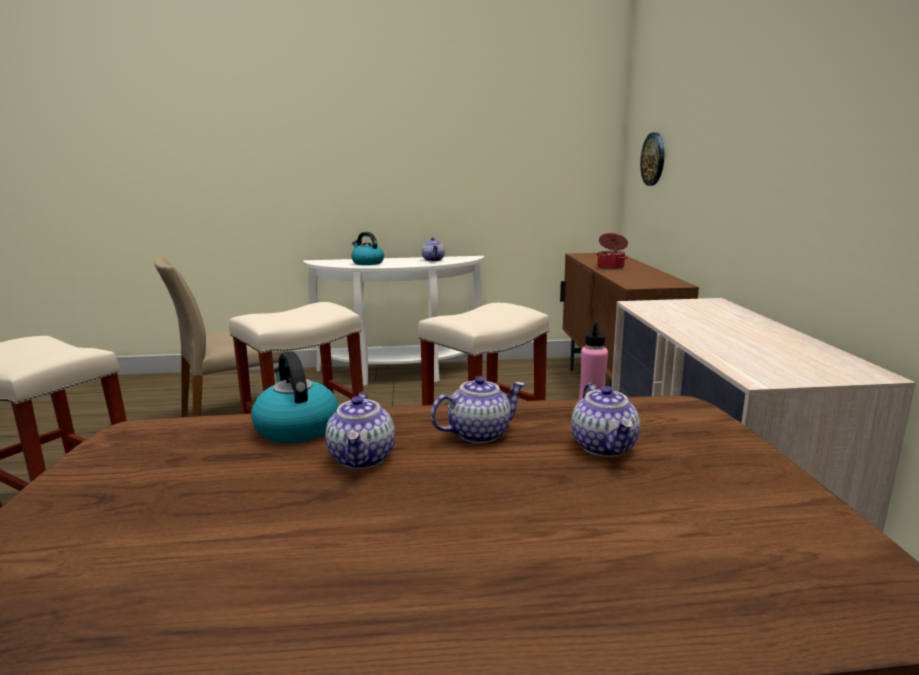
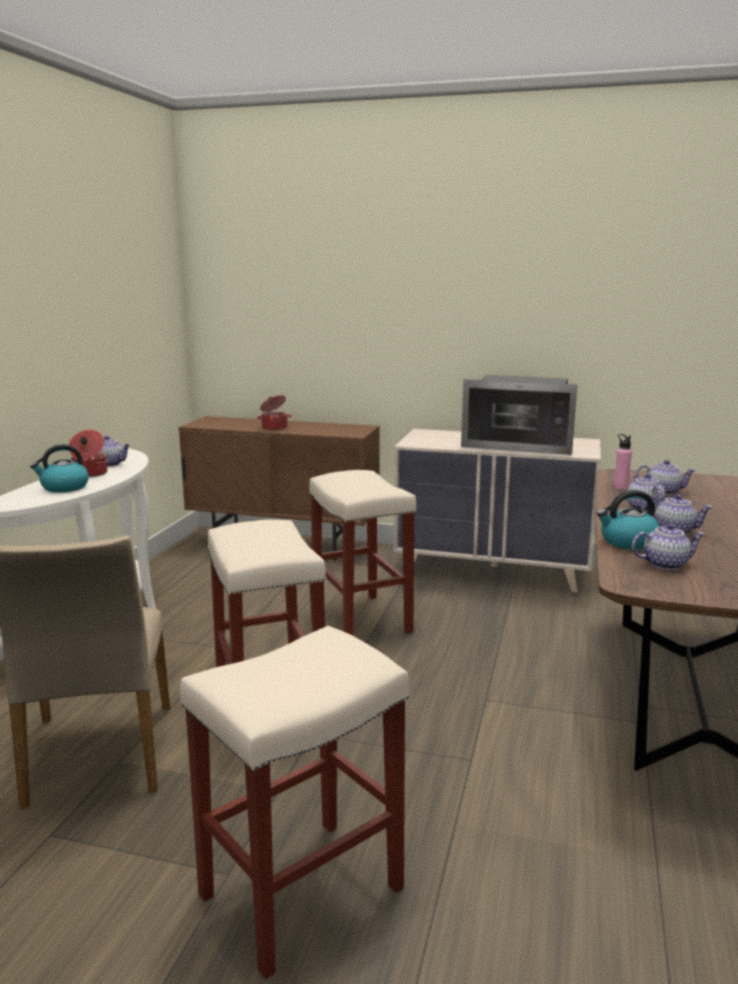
camera: 70 degrees left, 0 degrees up
(201, 454) = (665, 564): none -> teapot
(404, 261) = (90, 474): none -> cooking pot
(653, 159) = (265, 323): wall clock -> none
(740, 341) = (519, 444): none -> microwave

